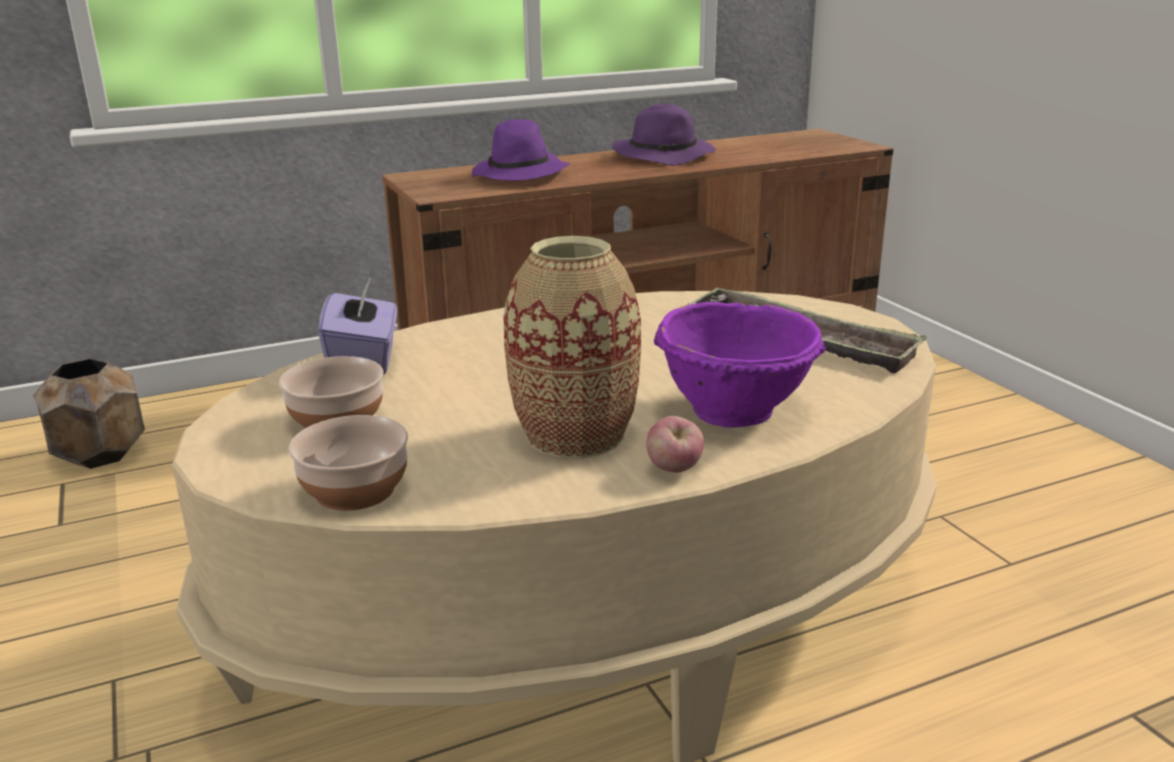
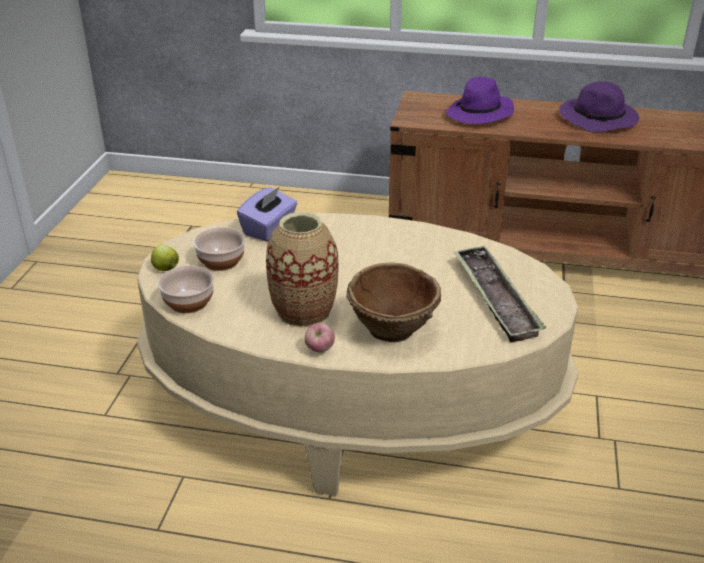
camera: 35 degrees right, 10 degrees up
(99, 456) = (216, 215): brown planter -> none
(240, 461) = (165, 268): none -> apple
(736, 411) = (393, 330): purple bowl -> brown bowl

